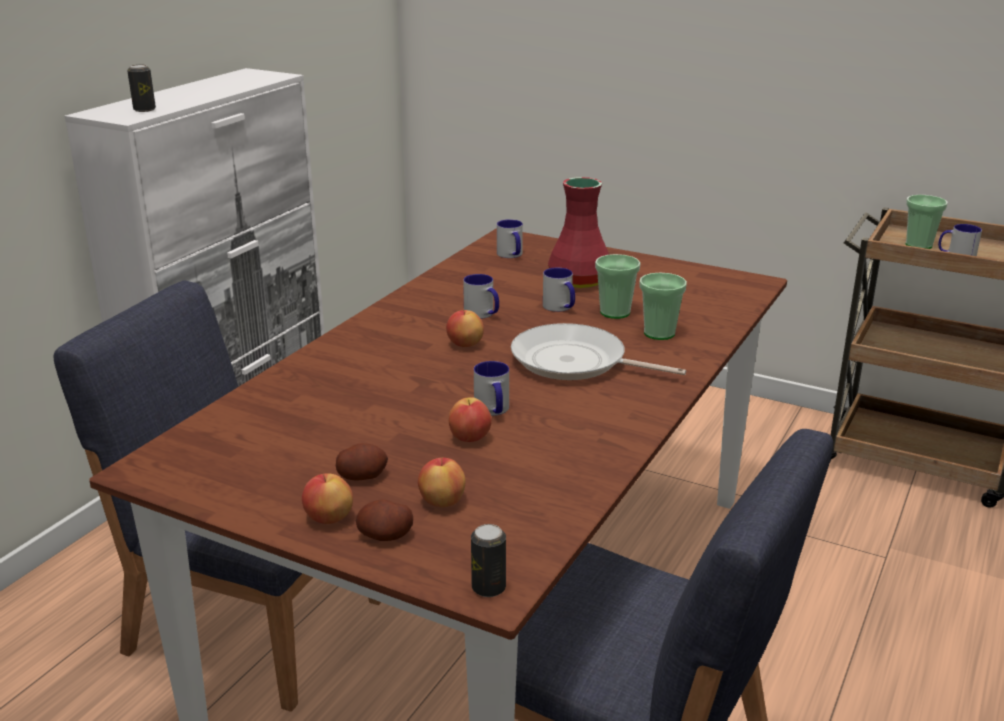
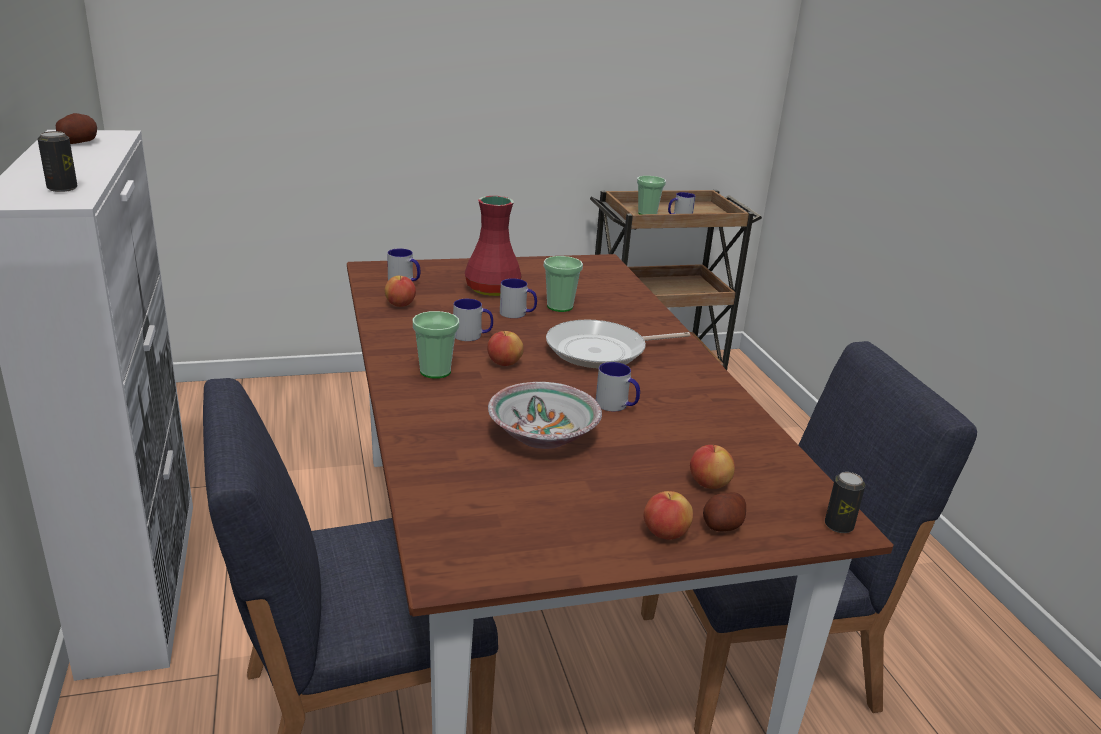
camera: 45 degrees left, 0 degrees up
(362, 476) = (626, 492): potato -> potato (79, 142)
(382, 410) = (543, 437): none -> bowl
(470, 438) = (640, 431): apple -> apple (400, 305)
(659, 333) = (613, 313): cup -> cup (435, 371)

